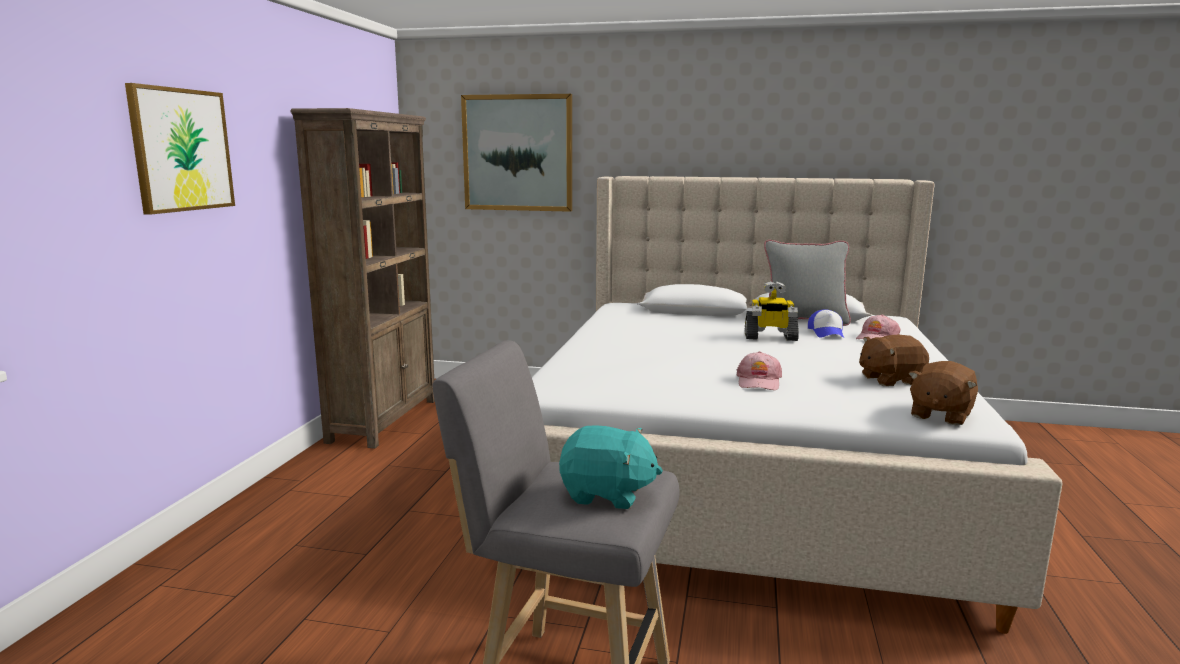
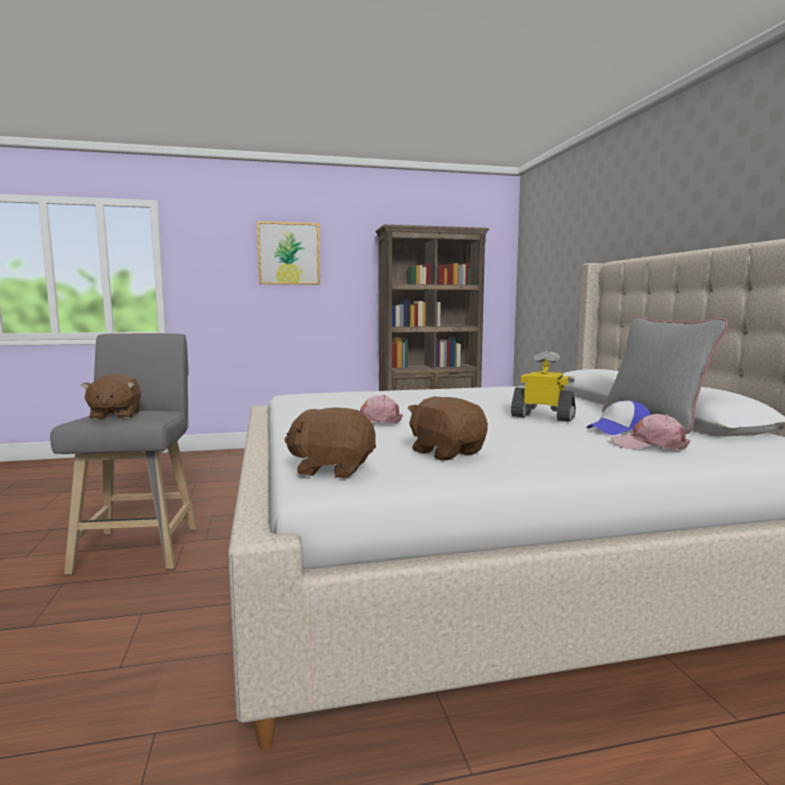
camera: 65 degrees right, 5 degrees down
(517, 153) = (564, 250): picture -> none
(607, 494) = (115, 416): turquoise plush toy -> brown plush toy
(770, 337) = (543, 417): toy robot -> toy robot turned 135 degrees clockwise

